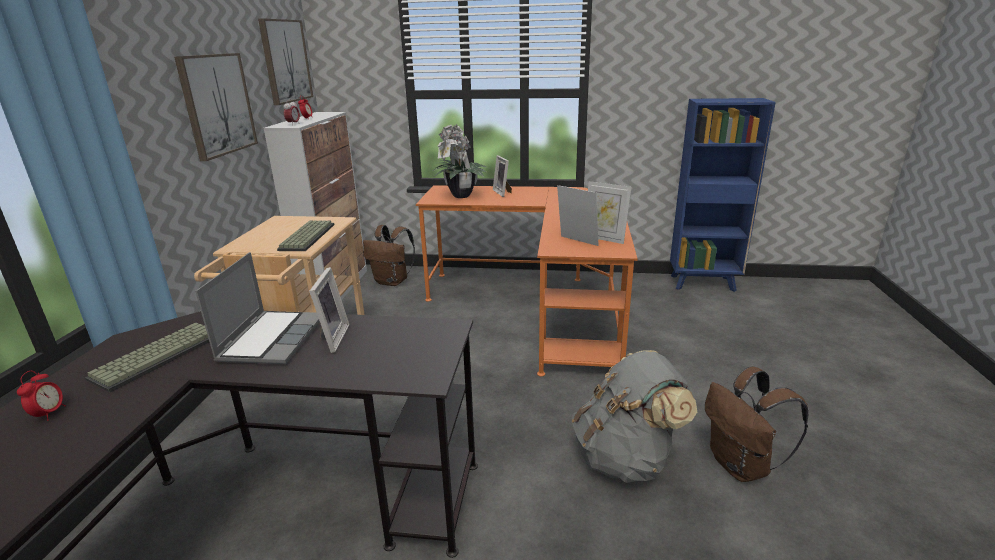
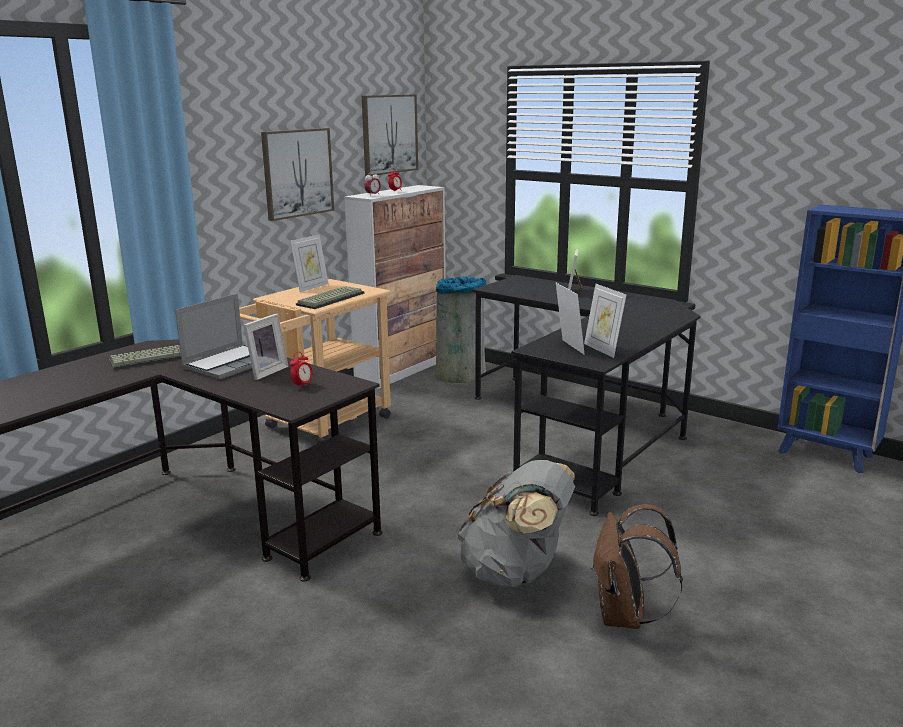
camera: 30 degrees right, 5 degrees down
(49, 414) = (77, 372): alarm clock -> alarm clock (302, 385)
(267, 228) = (311, 287): none -> picture frame
(393, 281) = (461, 374): brown backpack -> grey trash can
(459, 196) = (524, 289): potted plant -> none
(539, 308) = (583, 431): orange desk -> black desk

